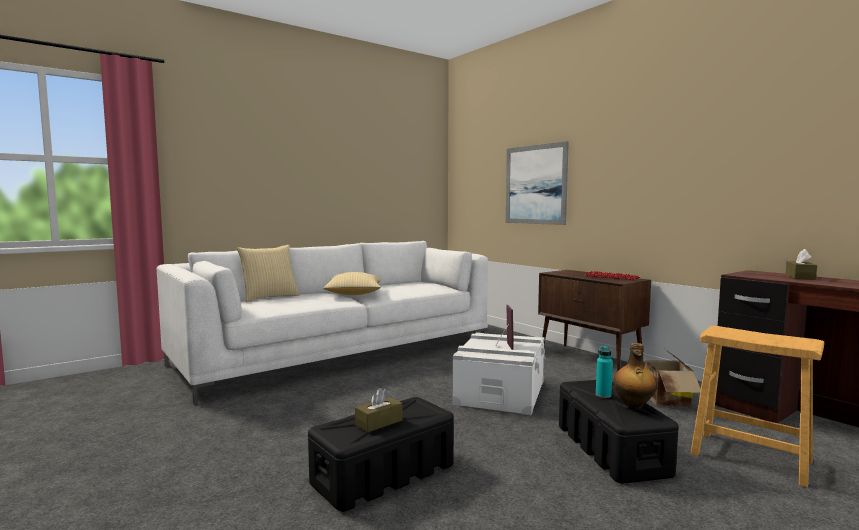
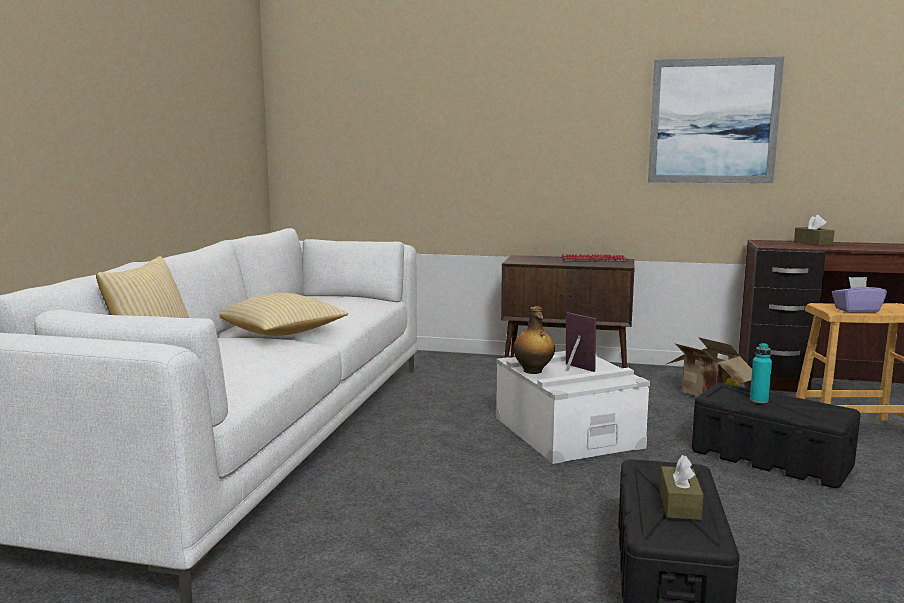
camera: 40 degrees left, 5 degrees up
(535, 184) = (451, 137): picture -> picture (713, 121)
(633, 406) = (801, 404): bottle -> bottle (533, 371)
(739, 336) = (856, 310): none -> purple tissue box

